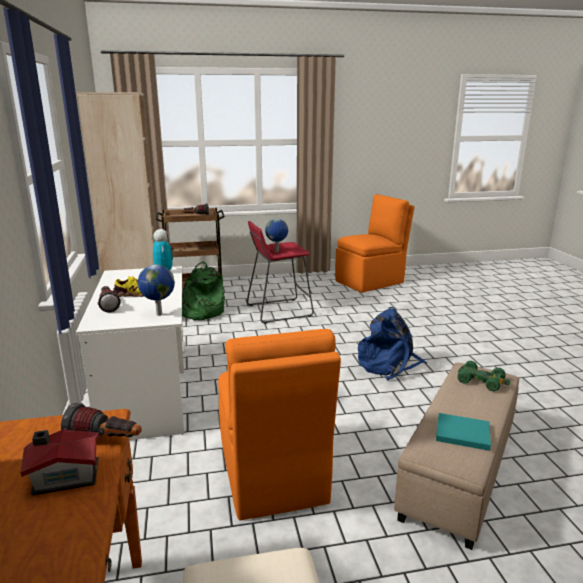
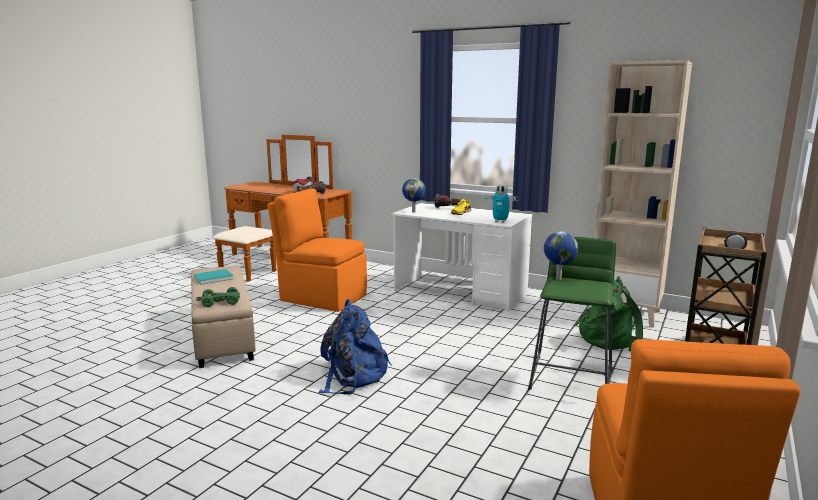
camera: 130 degrees right, 5 degrees down
(279, 311) = (571, 378): red stool -> green stool

